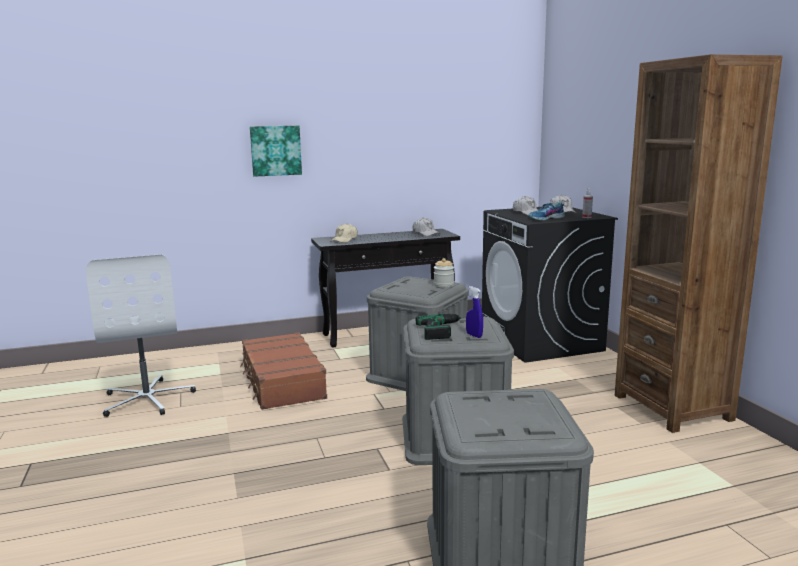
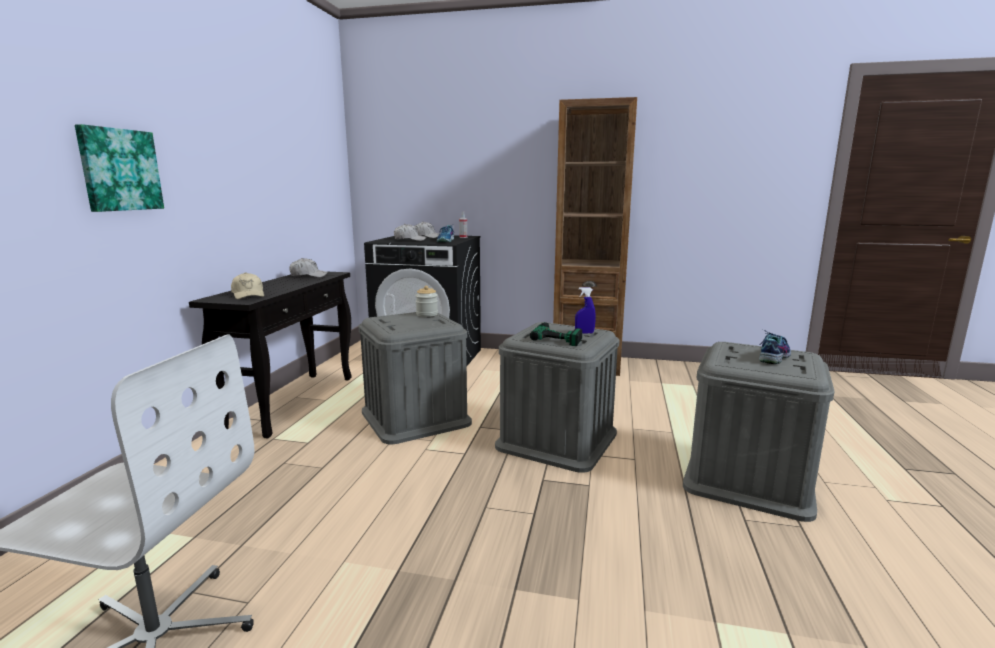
camera: 60 degrees left, 0 degrees up
(282, 382) = (309, 494): brown suitcase -> none
(518, 417) = (773, 356): none -> shoe

